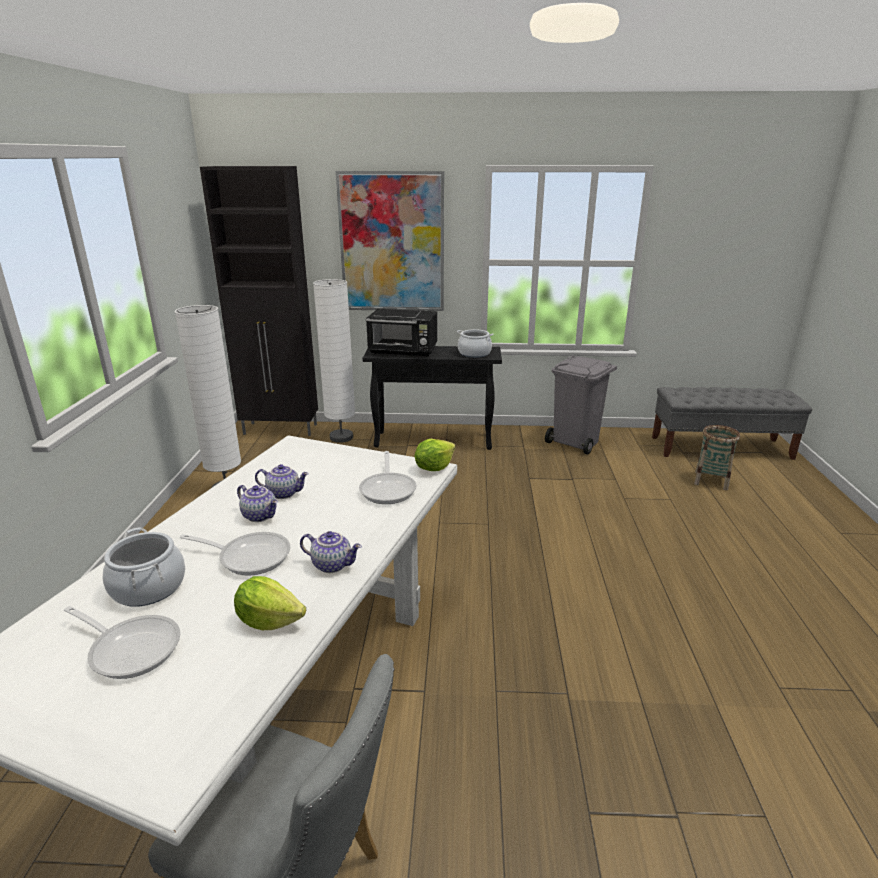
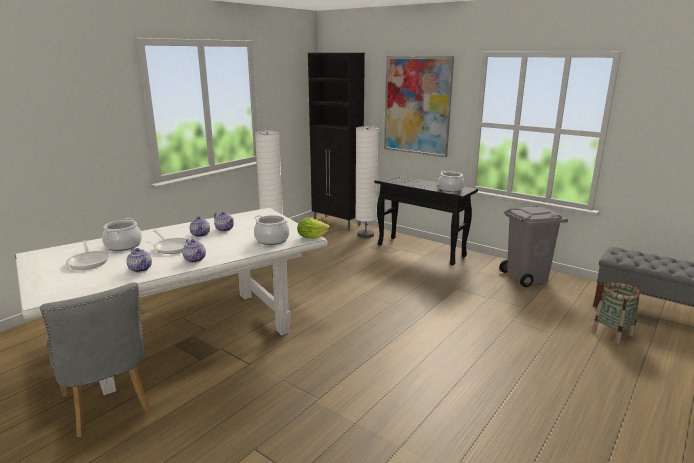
camera: 35 degrees right, 5 degrees down
(269, 620) = (141, 269): lettuce -> teapot
(388, 489) = (272, 240): frying pan -> cooking pot
(403, 352) = (405, 181): black microwave -> none

